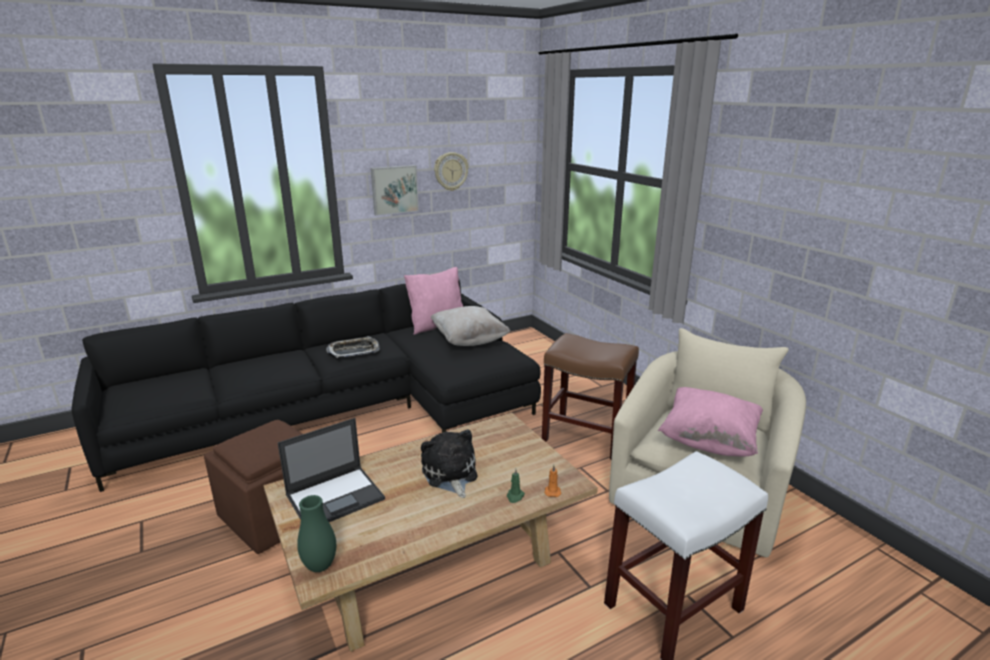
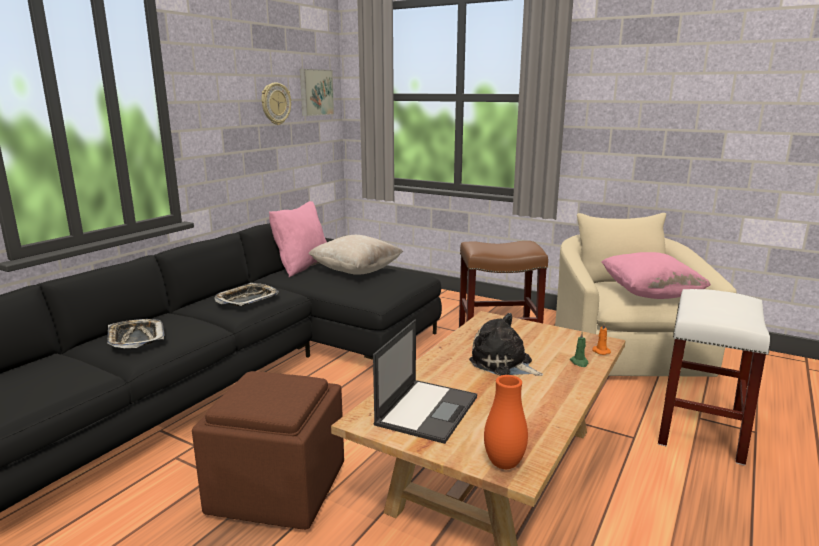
camera: 30 degrees left, 5 degrees down
(249, 369) = (136, 338): none -> tray
(320, 566) = (504, 464): green vase -> orange vase
(394, 189) = (226, 121): picture -> picture (315, 92)

